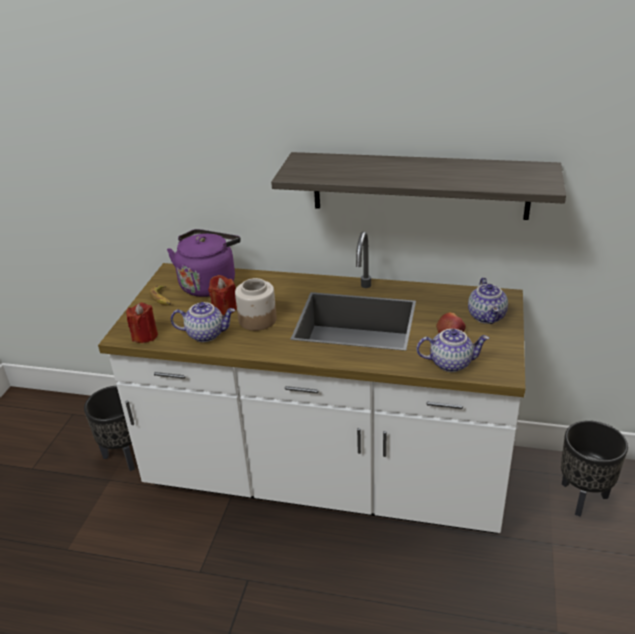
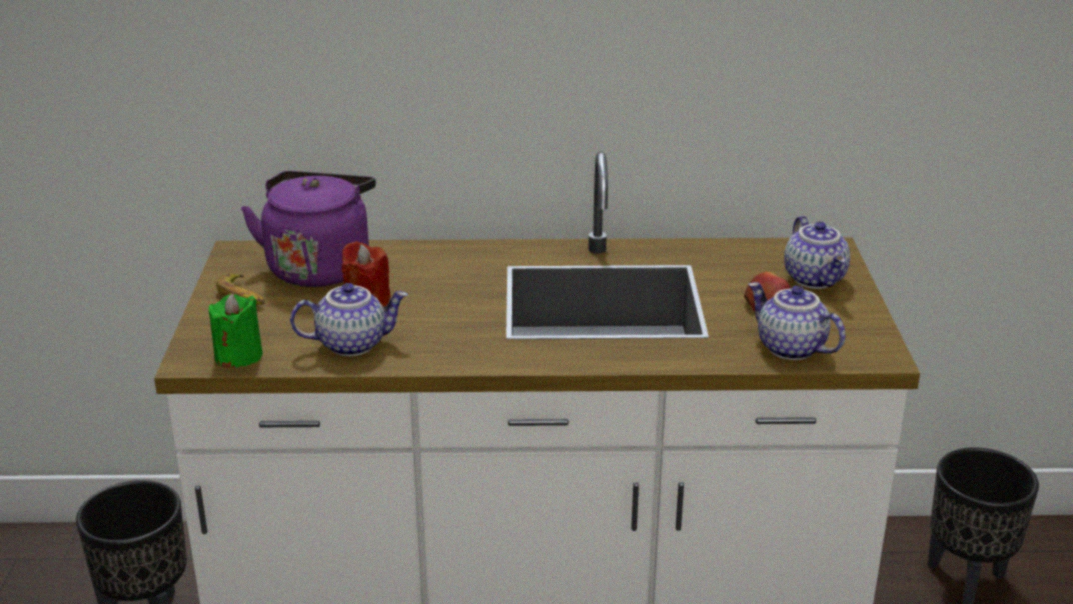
camera: 15 degrees left, 5 degrees down
(145, 336) = (238, 356): red candle -> green candle
(257, 320) = (434, 315): jar -> none
(419, 185) = (684, 71): shelf -> none
(451, 363) = (789, 348): teapot -> teapot turned 120 degrees counterclockwise

